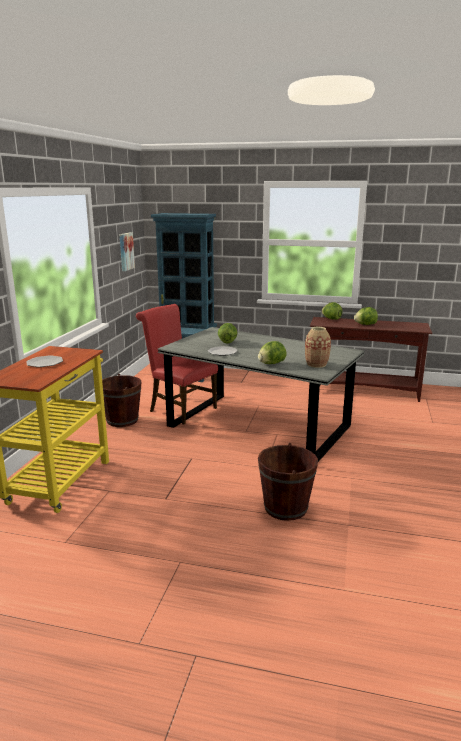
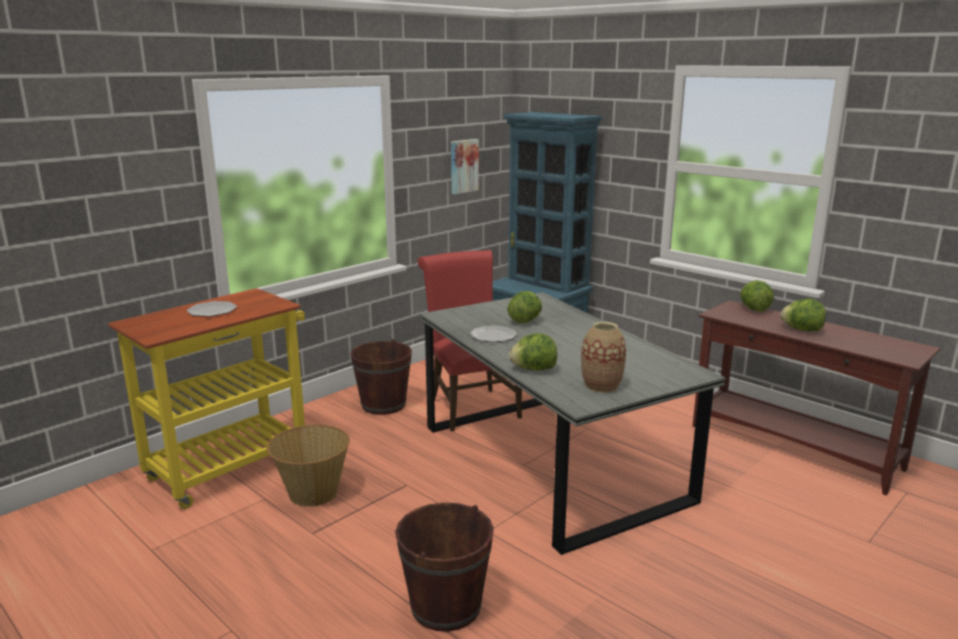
camera: 30 degrees right, 0 degrees up
(137, 478) = (312, 493): none -> basket

